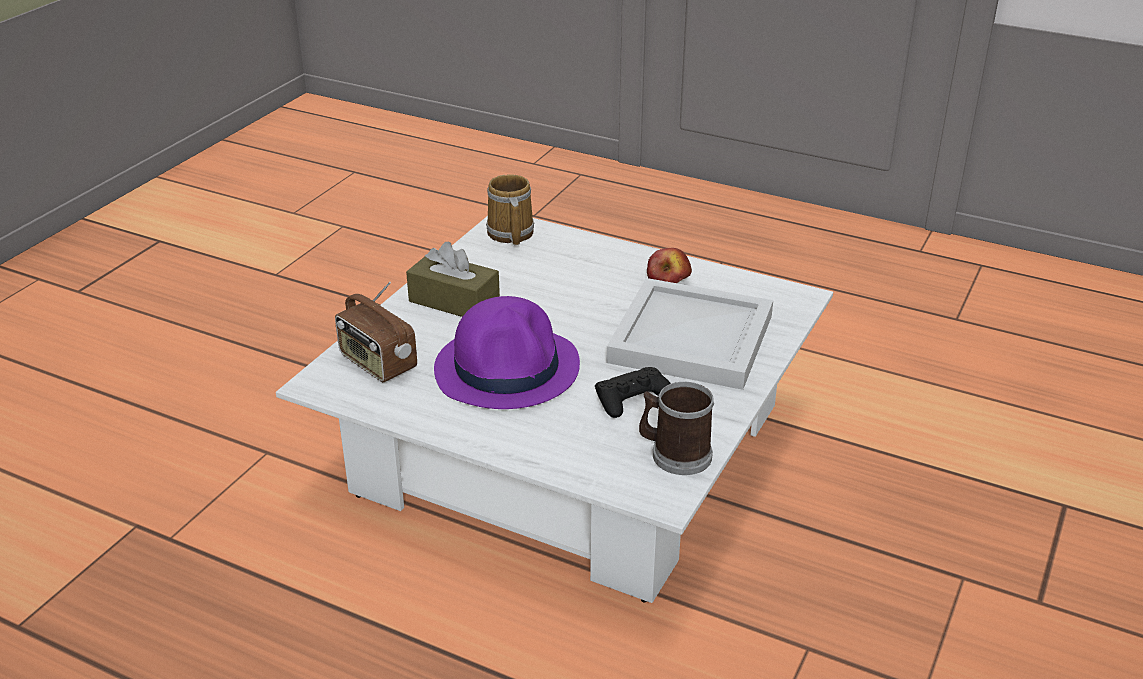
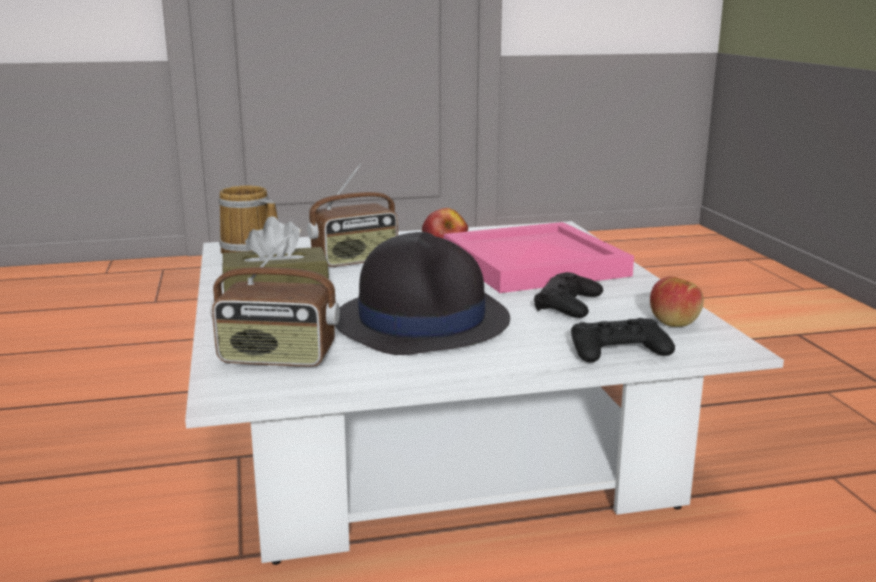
camera: 40 degrees left, 15 degrees down
(508, 368) = (422, 321): purple hat -> black hat
(565, 277) = (355, 261): none -> radio
(582, 461) = (618, 351): none -> black game controller
(675, 454) = (674, 322): mug -> apple
(689, 337) = (530, 263): white tray -> pink tray

